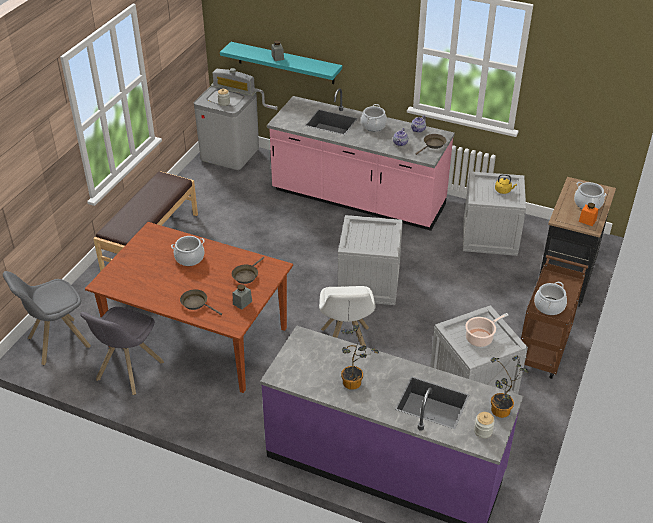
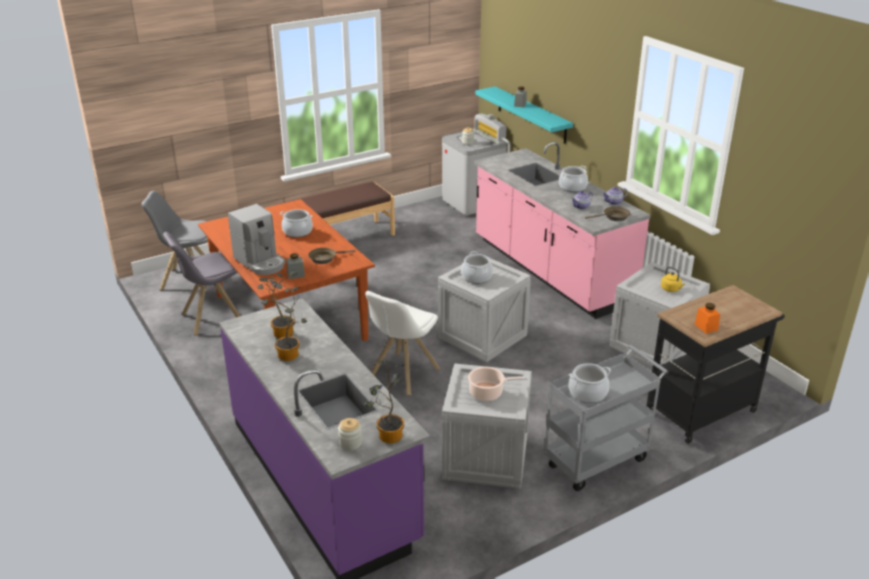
camera: 35 degrees right, 10 degrees down
(196, 303) = (260, 262): brown frying pan -> coffee machine
(321, 365) = (281, 332): none -> potted plant
(543, 350) = (598, 463): brown cart -> grey cart
(587, 204) = (726, 314): cooking pot -> cooking pot (476, 277)

